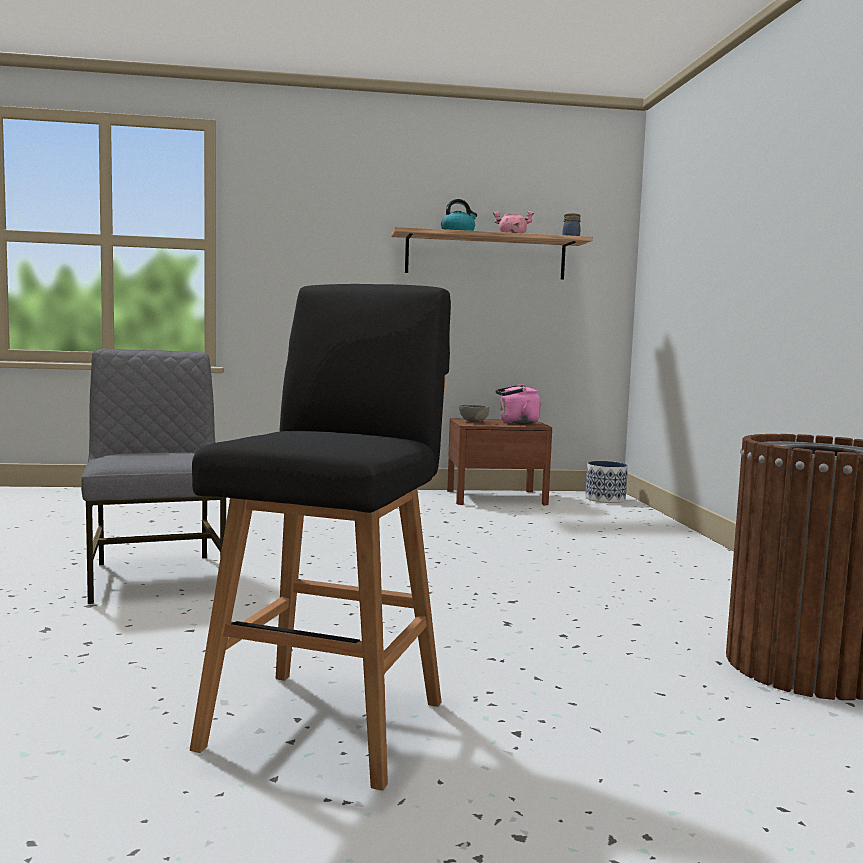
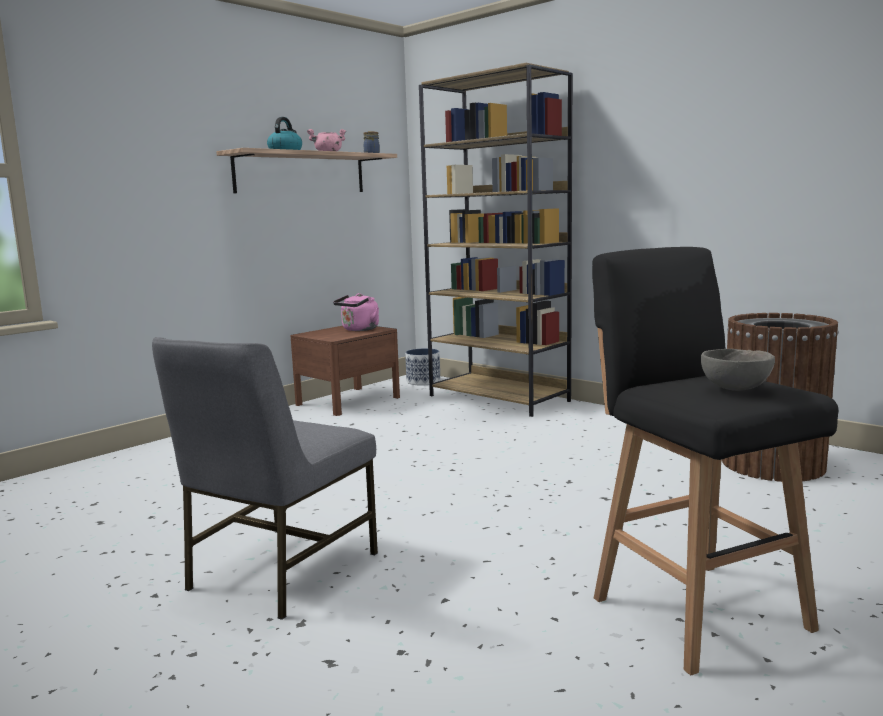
camera: 40 degrees left, 5 degrees up
(156, 576) = (279, 571): grey chair -> grey chair turned 90 degrees counterclockwise
(474, 422) = (327, 335): grey bowl -> grey bowl (737, 389)
(643, 527) = (499, 398): none -> brown bookcase

